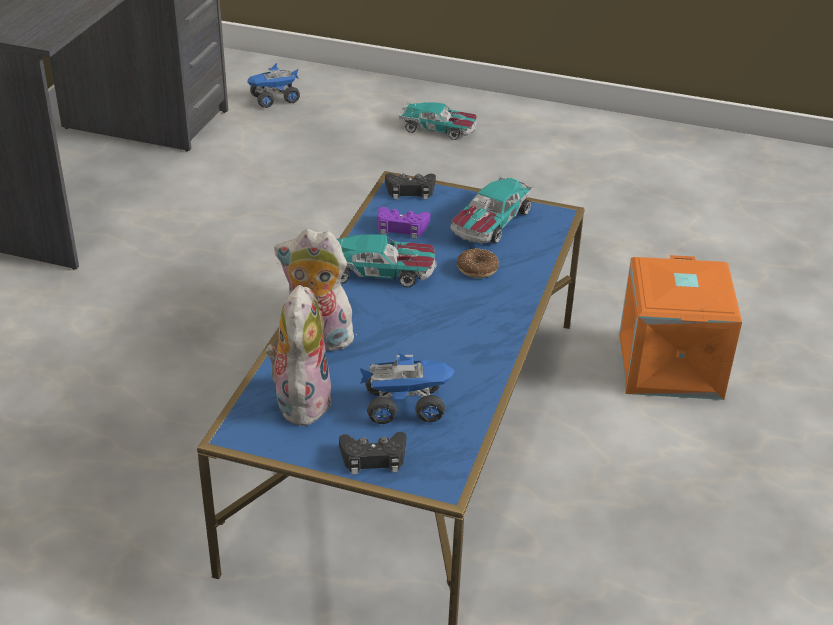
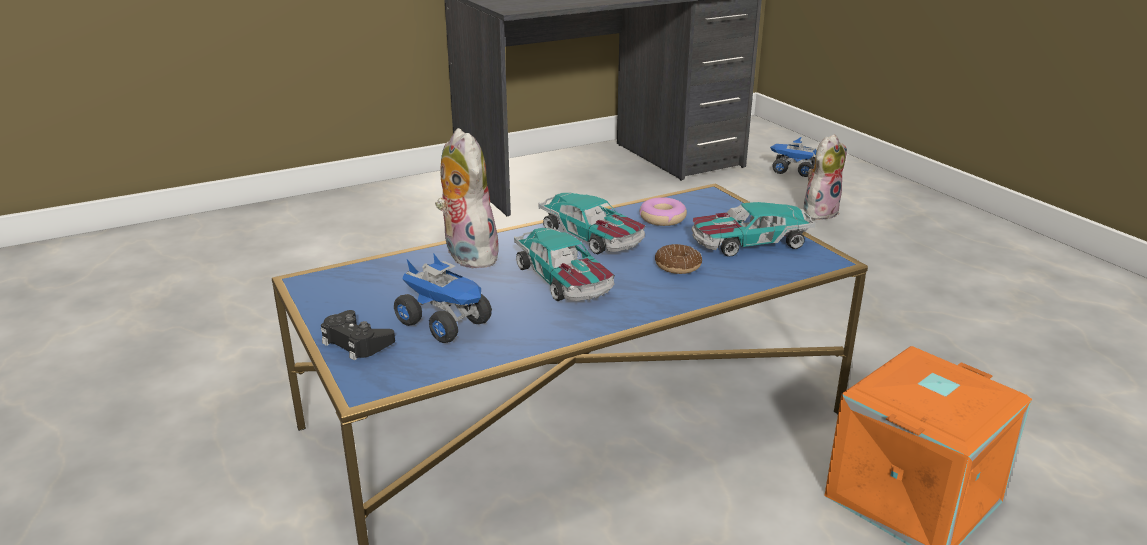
camera: 45 degrees right, 10 degrees down
(300, 400) = (382, 283): plush toy -> plush toy (819, 212)
(401, 227) = (662, 218): purple game controller -> donut
(410, 190) = (713, 200): black game controller -> none
(439, 129) = (914, 229): toy car -> toy car (564, 279)

